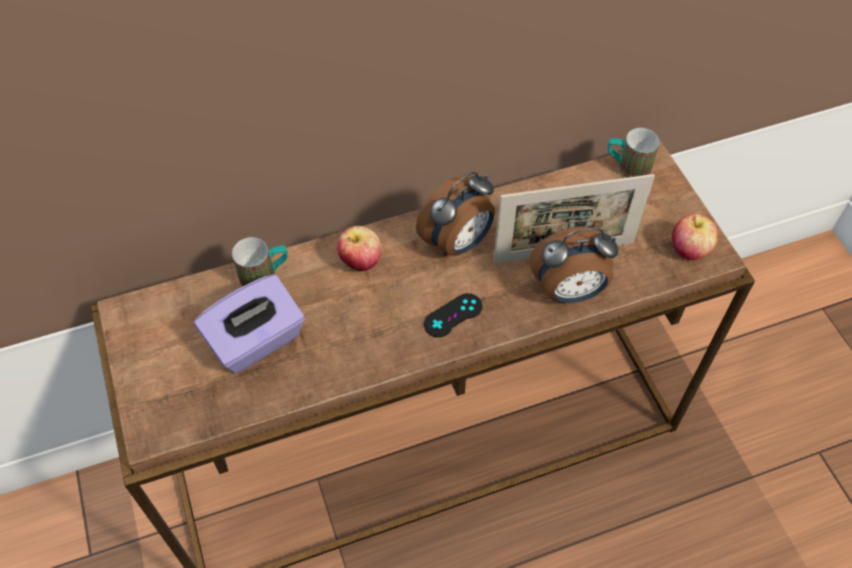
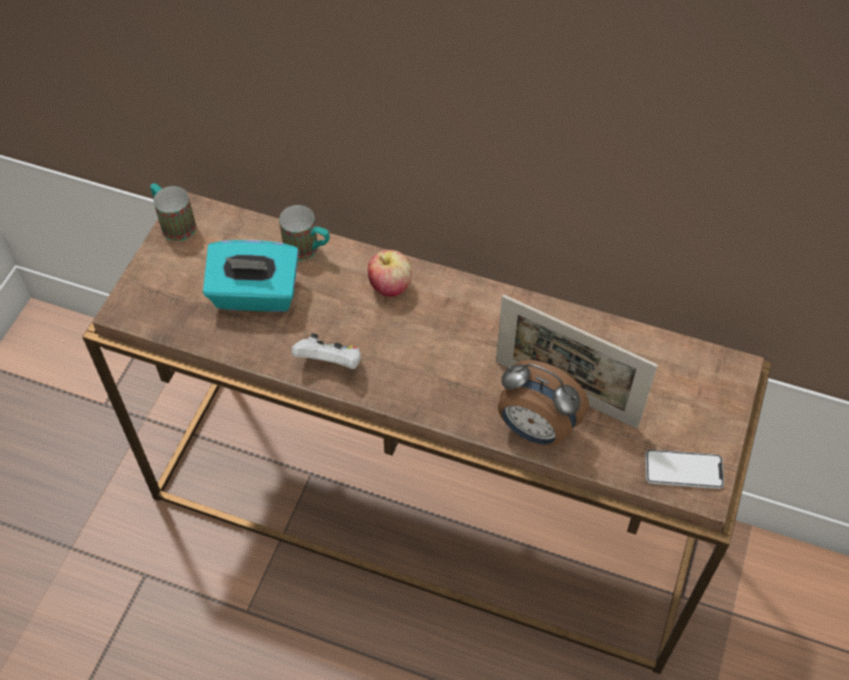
camera: 40 degrees right, 0 degrees up
(257, 341) = (255, 295): purple tissue box -> turquoise tissue box
(372, 351) = (330, 363): none -> white game controller
(453, 315) = (419, 379): black game controller -> none
(458, 243) = (482, 324): alarm clock -> none
(626, 168) = (702, 360): mug -> mug (174, 223)
(689, 250) = (683, 470): apple -> phone

